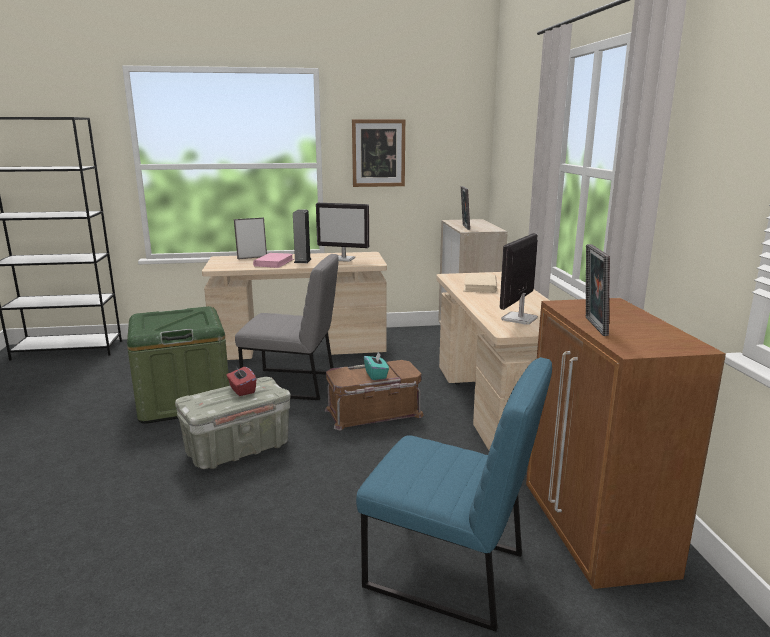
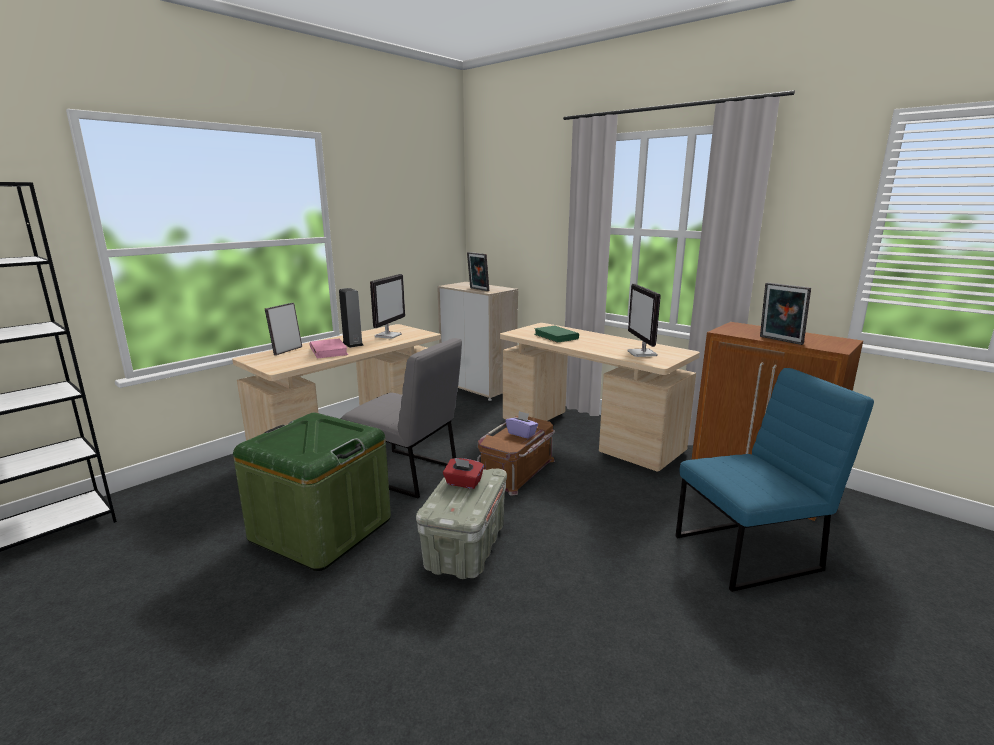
camera: 40 degrees left, 0 degrees up
(292, 384) = (407, 473): grey chair -> grey chair turned 60 degrees clockwise
(344, 259) = (388, 335): monitor -> monitor turned 45 degrees counterclockwise
(376, 375) = (521, 433): turquoise tissue box -> purple tissue box
(378, 153) = (380, 224): picture -> none
(480, 286) = (556, 336): beige book -> green book

